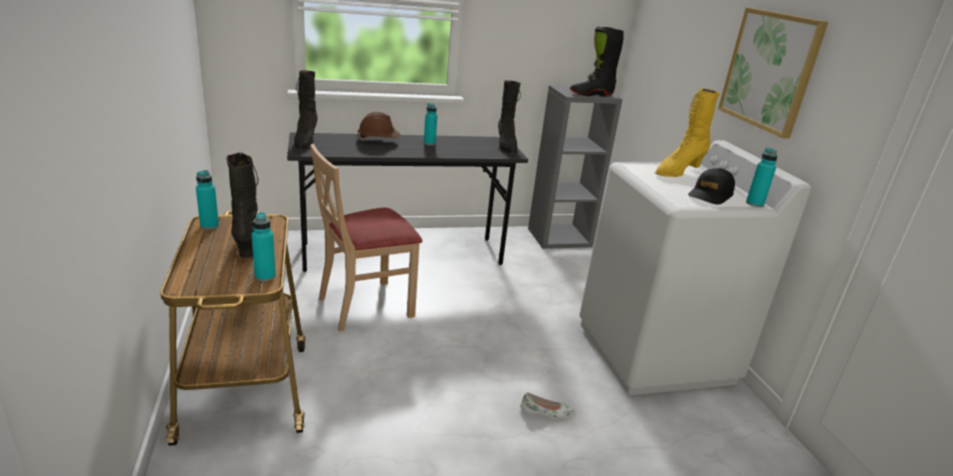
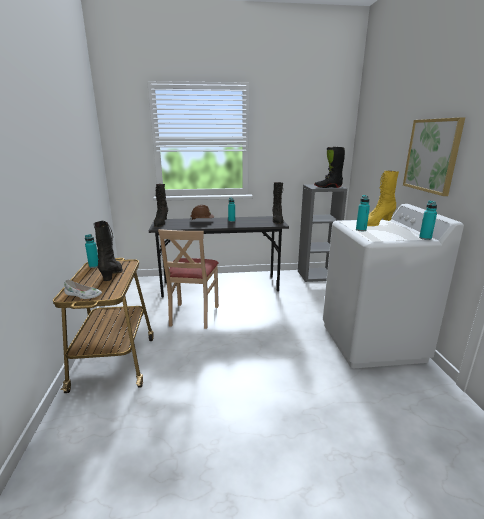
camera: 10 degrees right, 5 degrees down
(265, 276) = (114, 290): turquoise bottle -> turquoise bottle (361, 230)
(365, 305) = (193, 315): beige chair -> beige chair turned 60 degrees counterclockwise
(546, 413) = (295, 378): white shoe -> white shoe (83, 295)
(710, 195) = (395, 235): black cap -> none

